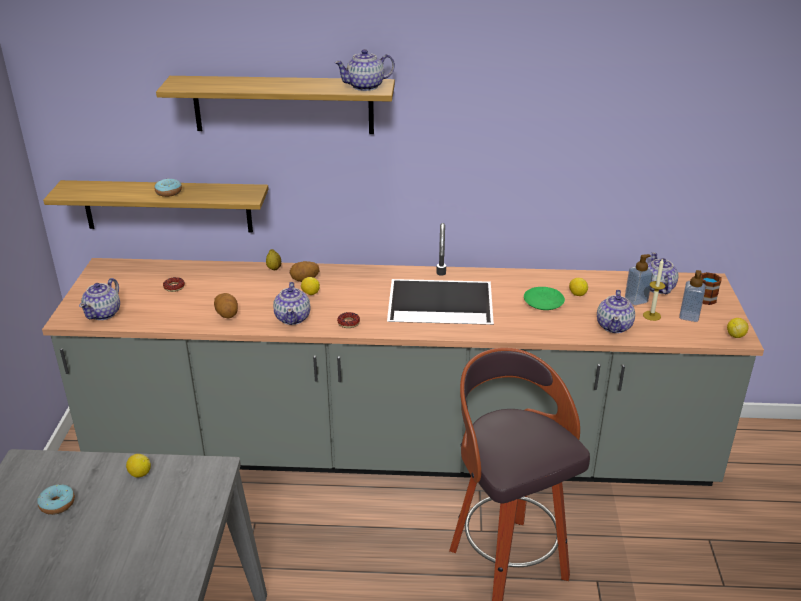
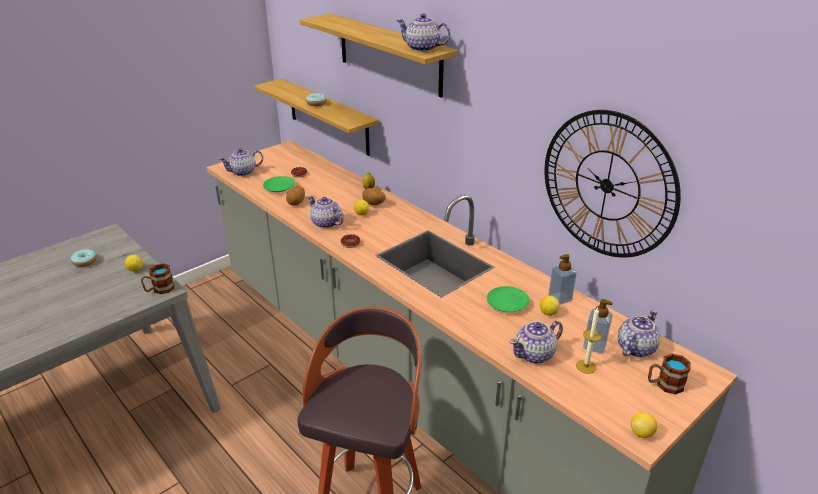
camera: 45 degrees right, 0 degrees up
(179, 309) = (280, 188): none -> green plate
(208, 473) = (159, 290): none -> mug
(293, 318) = (326, 223): teapot -> teapot turned 90 degrees clockwise
(587, 163) = (607, 185): none -> wall clock
(689, 316) = (622, 388): soap dispenser -> soap dispenser (560, 298)

